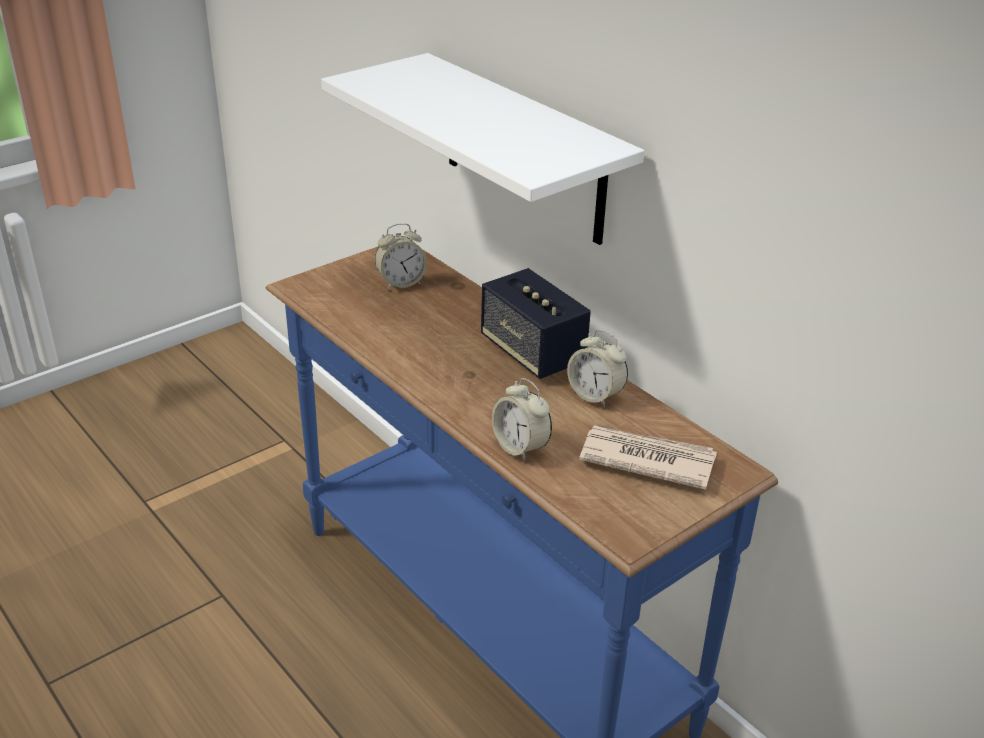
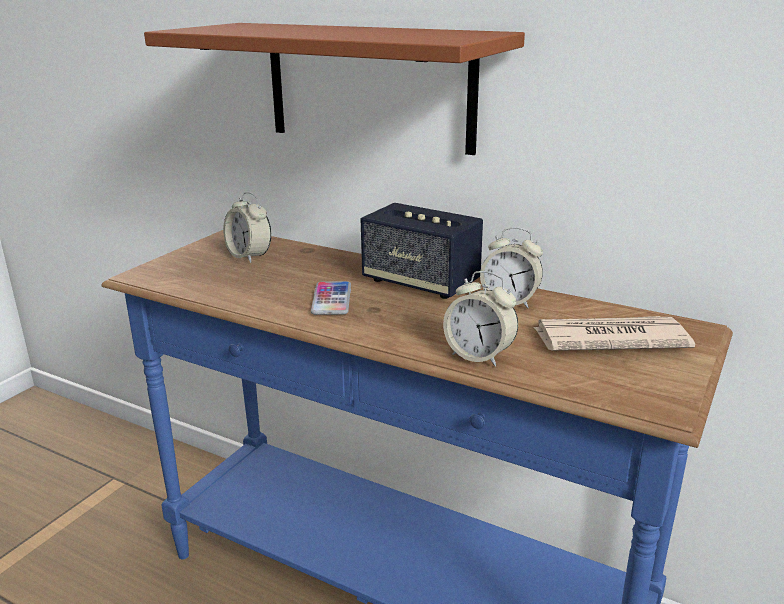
camera: 20 degrees left, 10 degrees down
(401, 283) = (249, 256): alarm clock -> alarm clock turned 90 degrees clockwise
(440, 354) = (331, 299): none -> phone
(524, 150) = (368, 86): white shelf -> brown shelf

